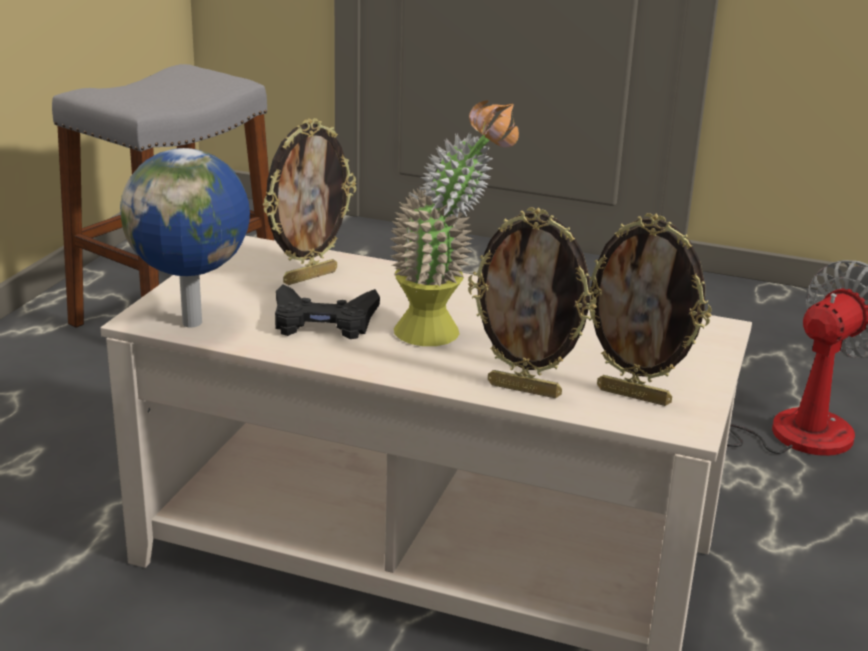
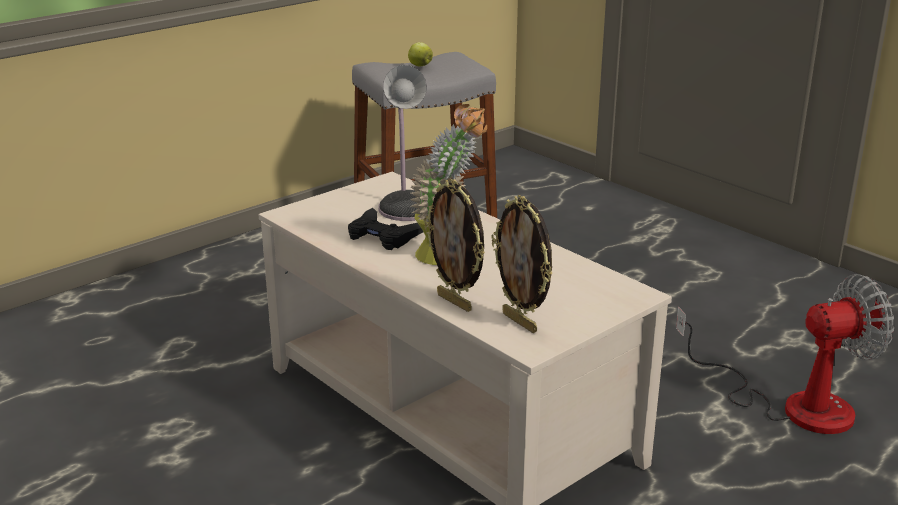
camera: 30 degrees right, 0 degrees up
(155, 86) = (419, 65): none -> apple
(195, 322) = (310, 221): globe -> none
(309, 276) = (407, 207): picture frame -> table lamp

